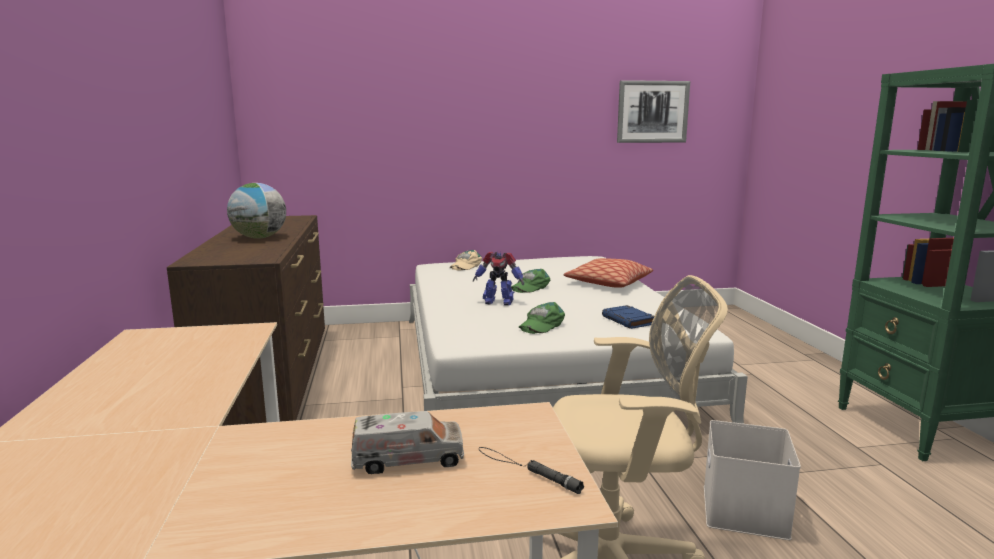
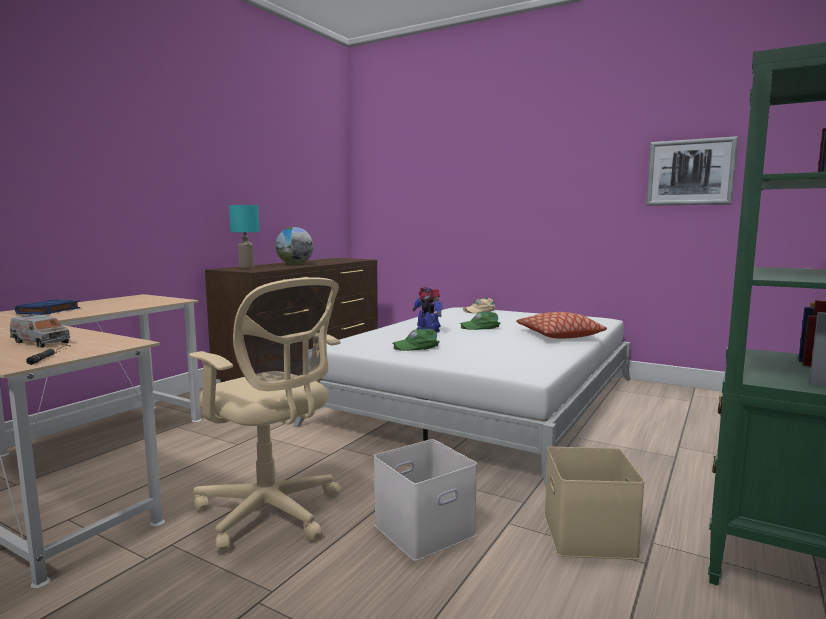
camera: 40 degrees right, 5 degrees down
(223, 254) = (247, 267): none -> turquoise table lamp
(628, 321) = (490, 357): blue book -> blue book (48, 311)
(823, 459) = (586, 534): none -> beige storage box

